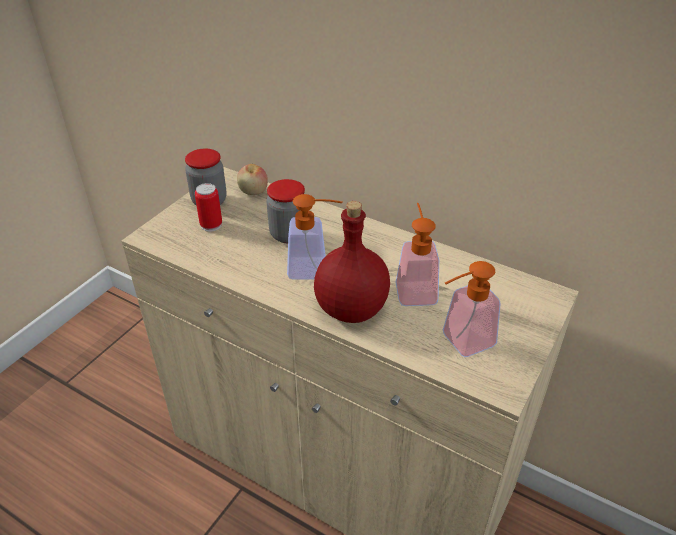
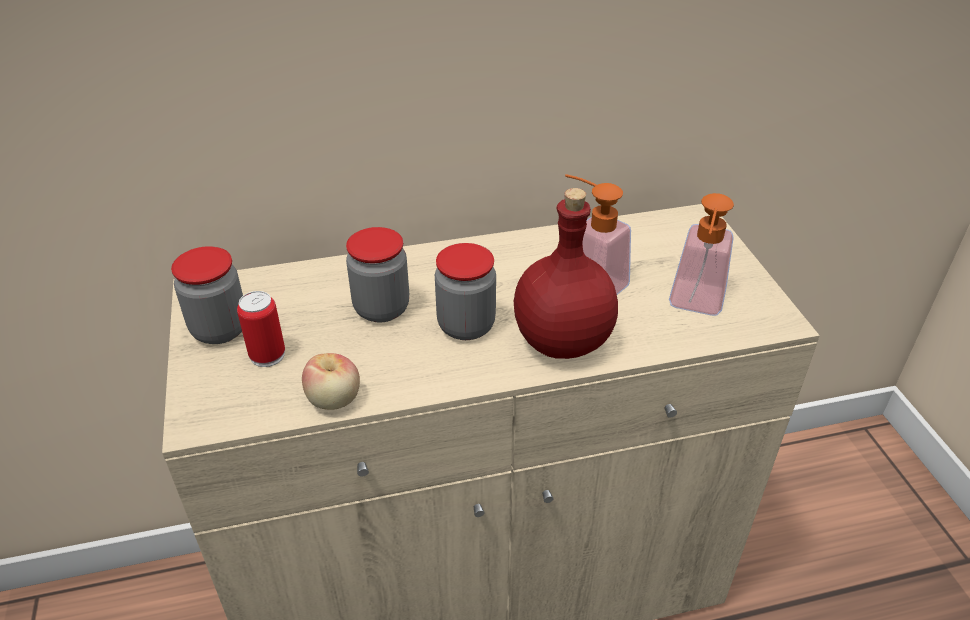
camera: 45 degrees left, 0 degrees up
(253, 192) = (263, 286): apple -> apple (334, 399)
(315, 269) = (466, 326): soap dispenser -> jar

